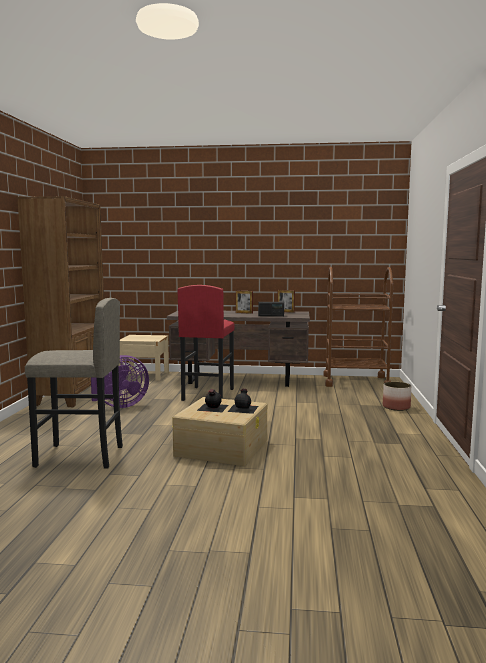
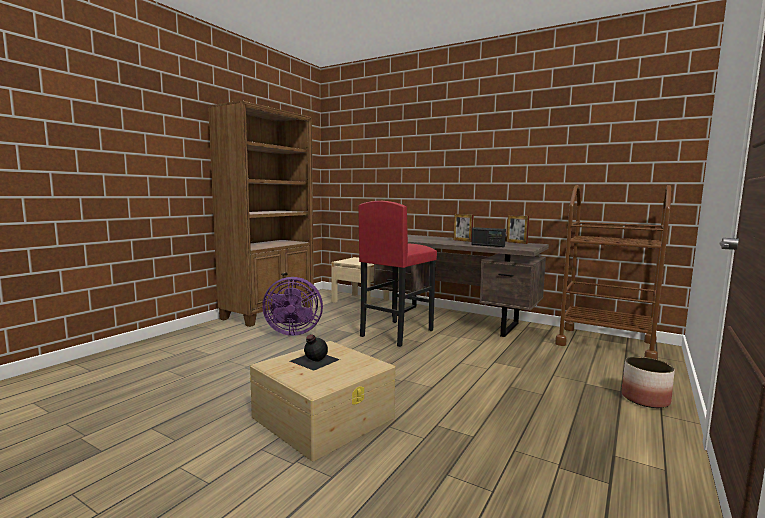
camera: 25 degrees right, 0 degrees up
(80, 457) = (163, 392): grey stool -> none
(243, 408) = (349, 369): black bottle -> none

